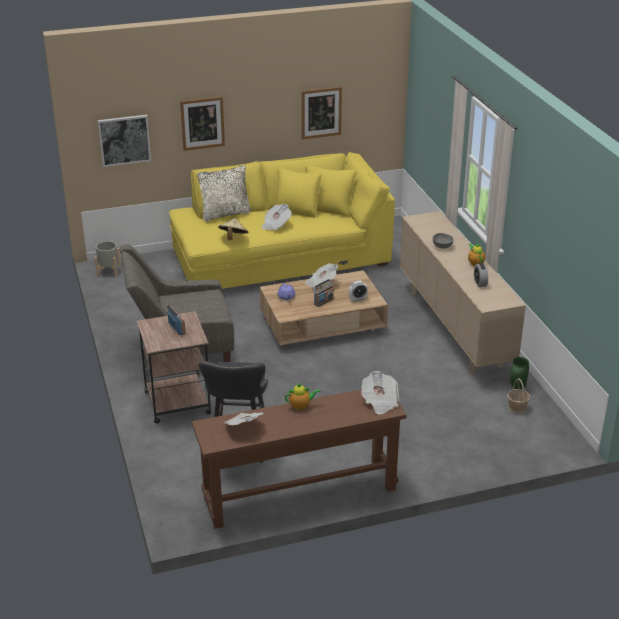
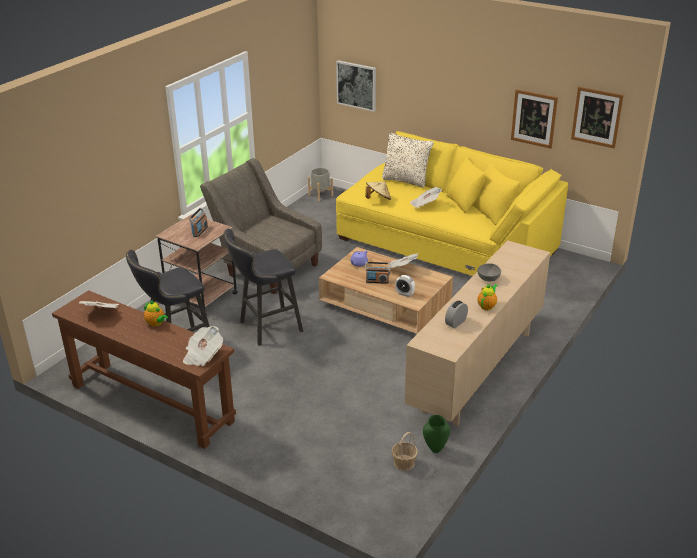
camera: 50 degrees right, 0 degrees up
(202, 123) = (421, 91): picture -> picture (596, 117)
(273, 392) = (264, 329): none -> black stool

